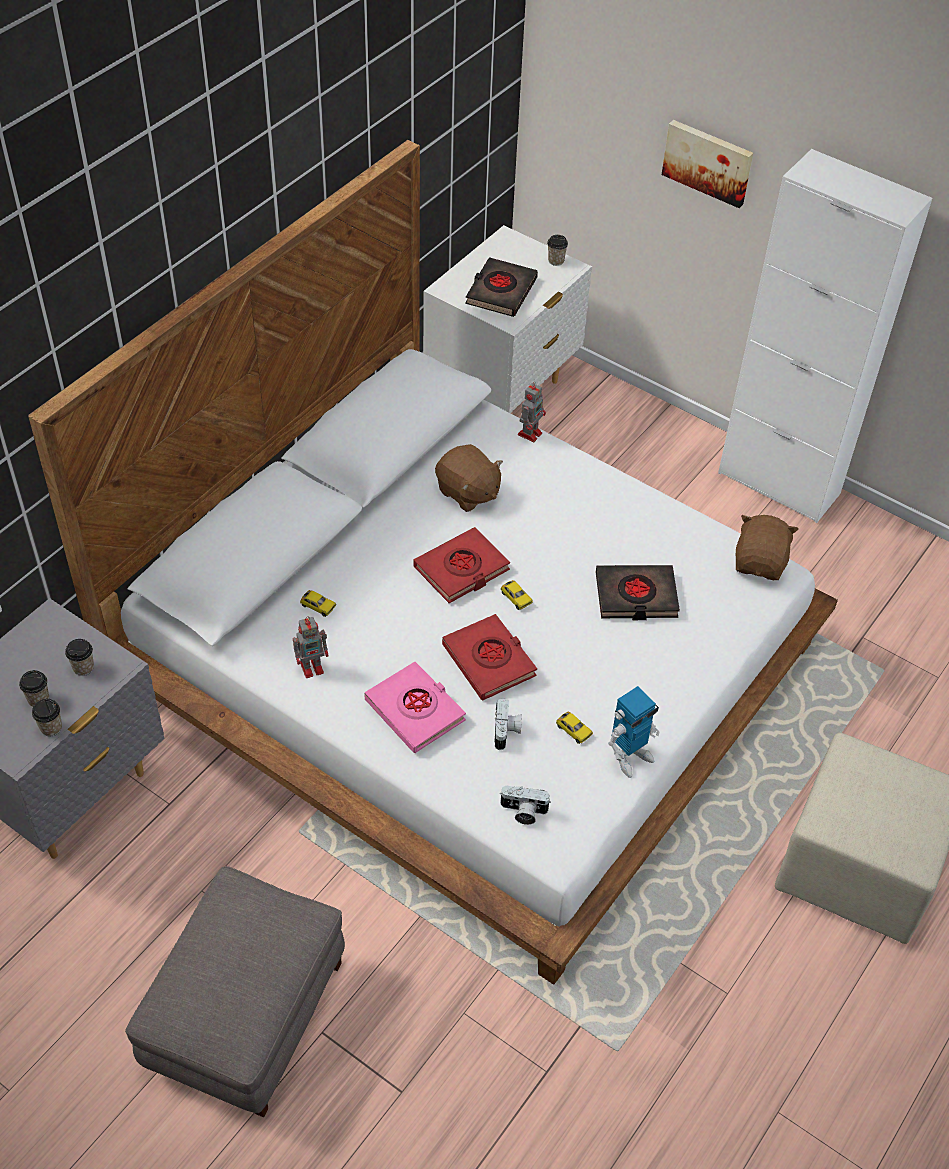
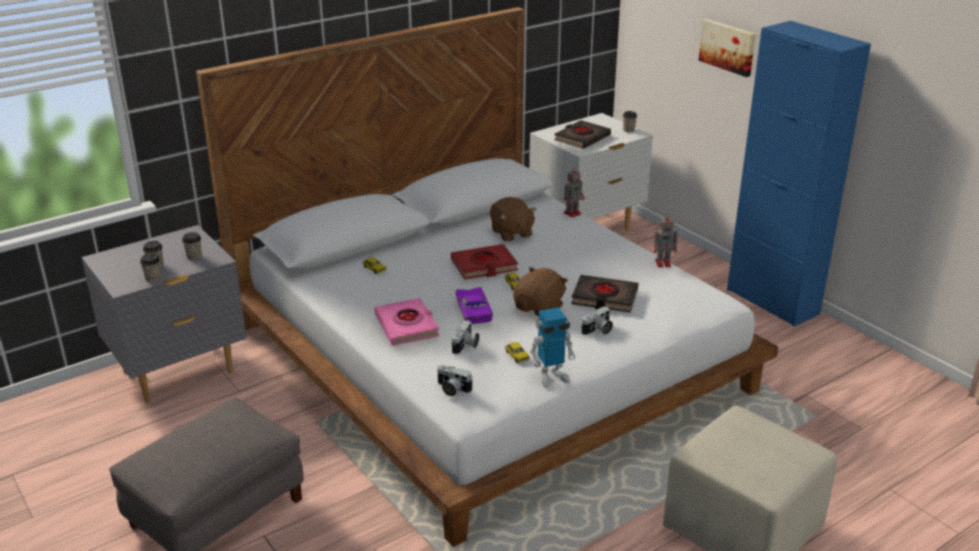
camera: 20 degrees right, 20 degrees down
(313, 667) = (351, 295): toy robot -> toy robot (664, 263)
(489, 661) = (475, 310): red book -> purple toy car
(651, 659) = (598, 330): none -> camera
(760, 563) = (711, 296): brown plush toy -> brown plush toy (540, 308)
(778, 483) = (772, 301): white cabinet -> blue cabinet

